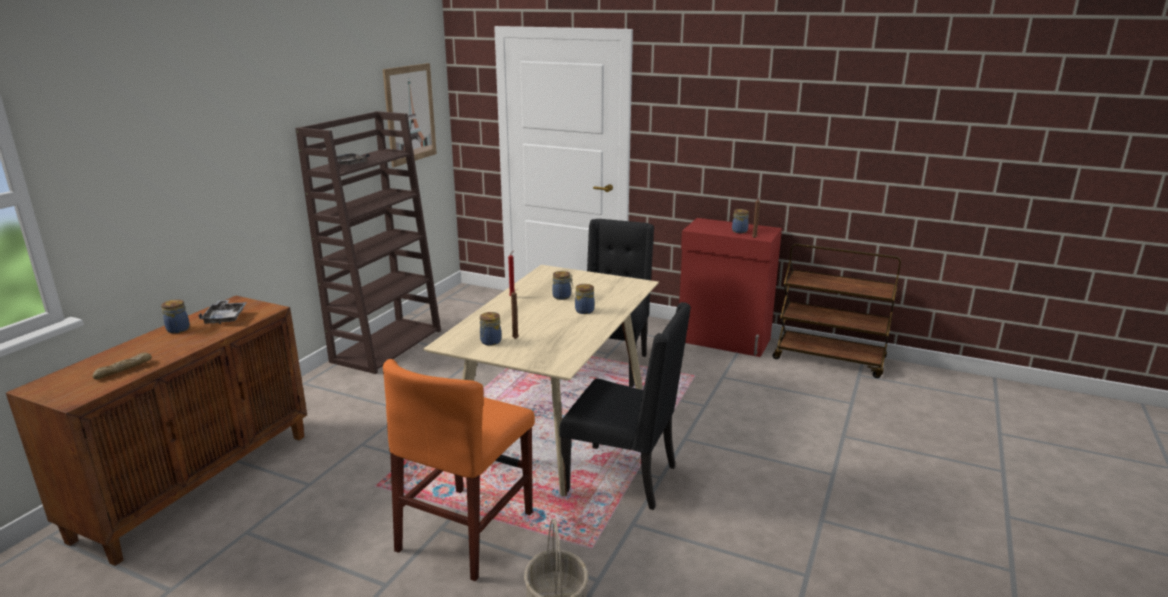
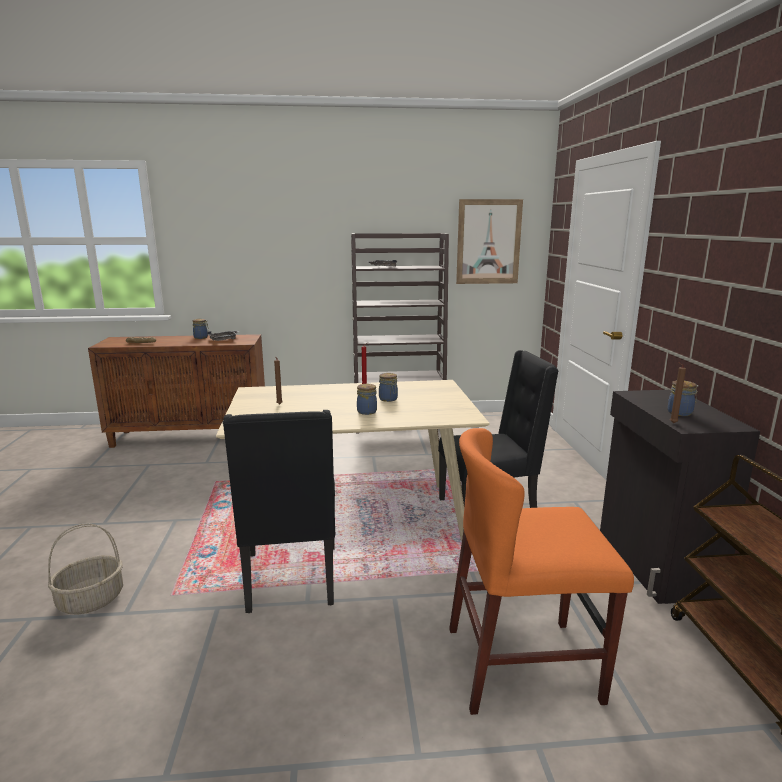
camera: 60 degrees right, 5 degrees down
(466, 531) = (175, 530): orange chair -> orange chair (522, 664)
(490, 342) = (266, 399): jar -> none
(724, 340) = (654, 564): red cabinet -> black cabinet

